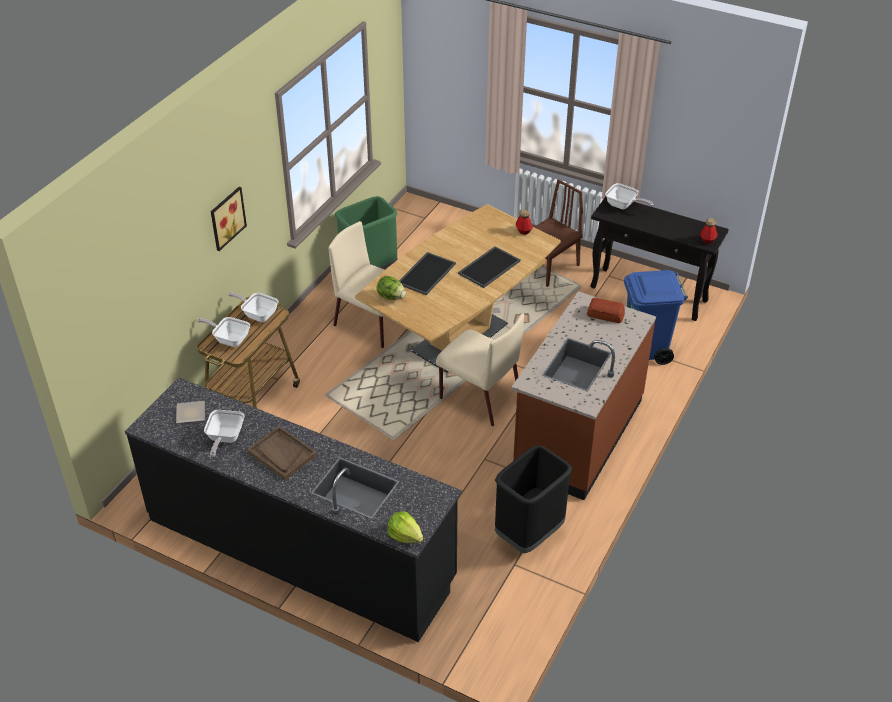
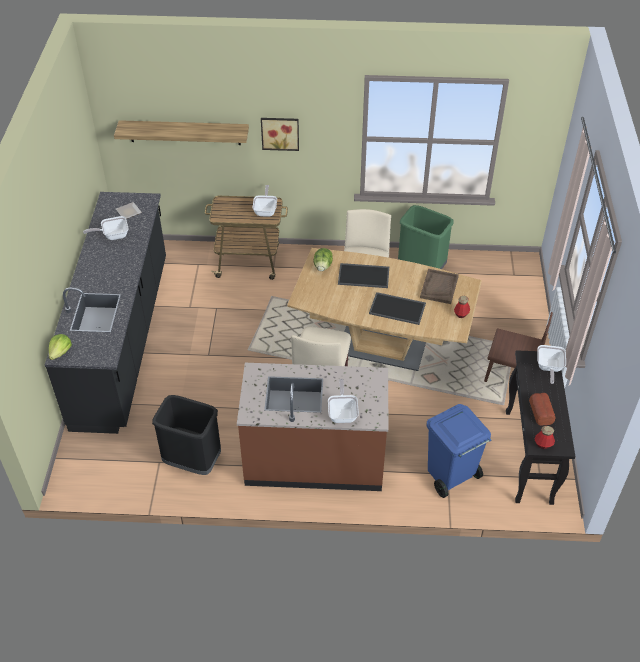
camera: 65 degrees right, 5 degrees up
(149, 291) = (184, 132): none -> shelf
(229, 339) = (232, 207): frying pan -> frying pan (343, 413)
(282, 454) = (111, 266): brown tray -> brown tray (439, 287)
(605, 315) = (368, 394): bread -> bread (541, 412)

